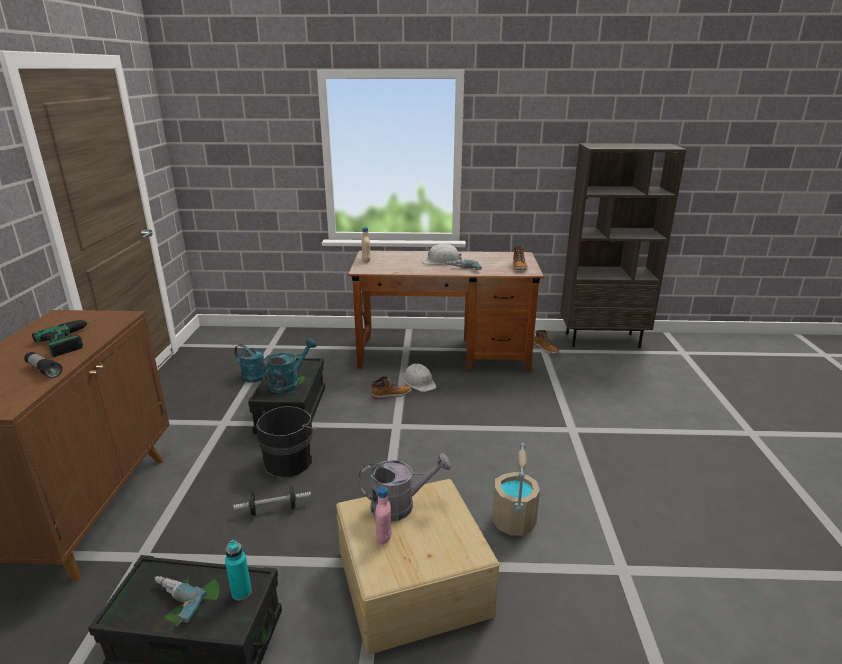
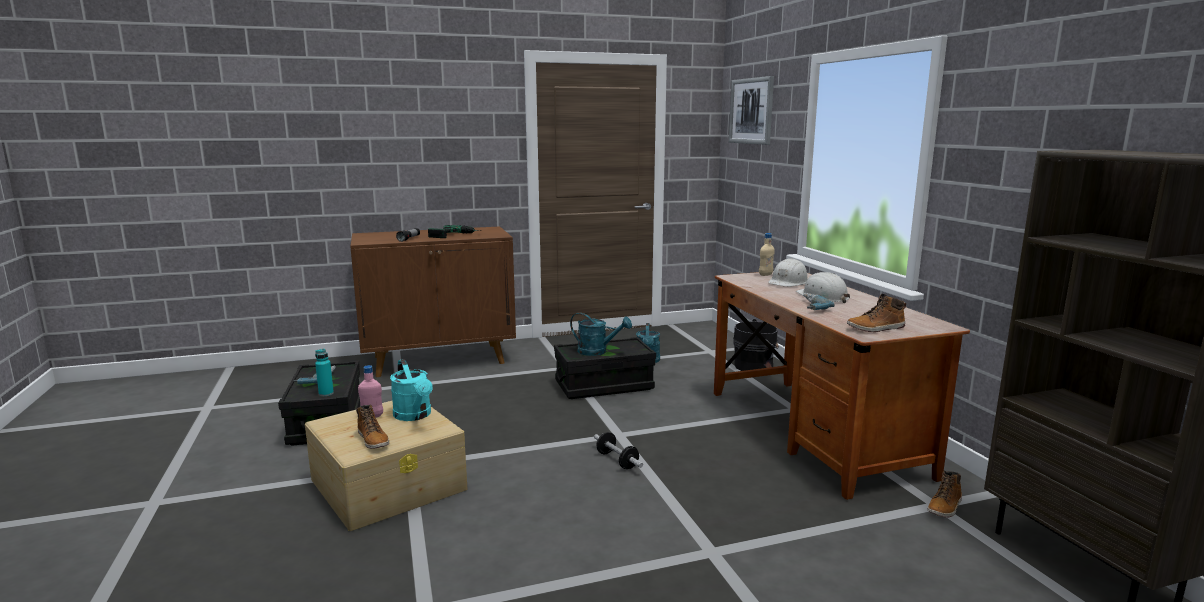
camera: 70 degrees right, 10 degrees down
(226, 118) = (751, 111): none -> picture
(274, 509) = (462, 411): dumbbell -> dumbbell (617, 460)
(290, 460) = (529, 402): black bucket -> black bucket (755, 366)
(391, 394) = (678, 421): boot -> boot (373, 440)
(400, 505) = (415, 416): grey watering can -> turquoise watering can
(419, 382) = (722, 430): white hard hat -> white hard hat (788, 282)
(514, 521) = (487, 526): beige bucket -> none

